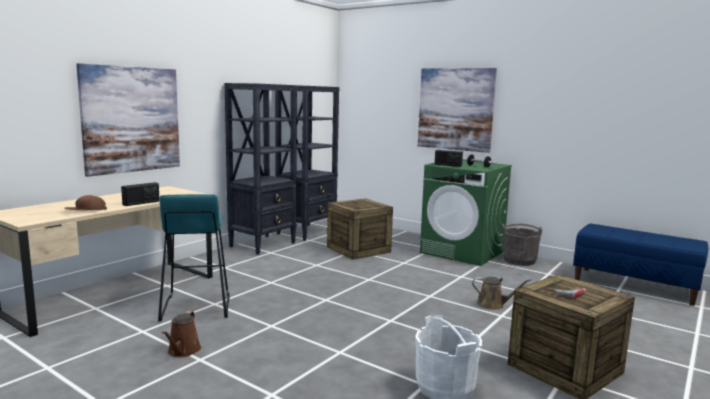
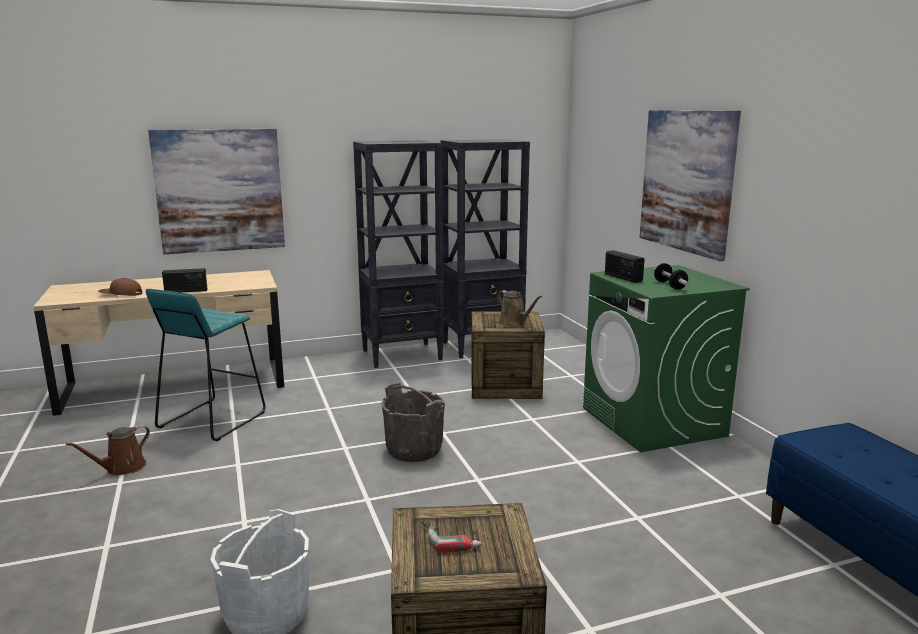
camera: 35 degrees right, 5 degrees up
(493, 305) = (542, 521): brown watering can -> brown watering can (514, 324)
(519, 260) = (727, 459): grey bucket -> grey bucket (414, 449)

